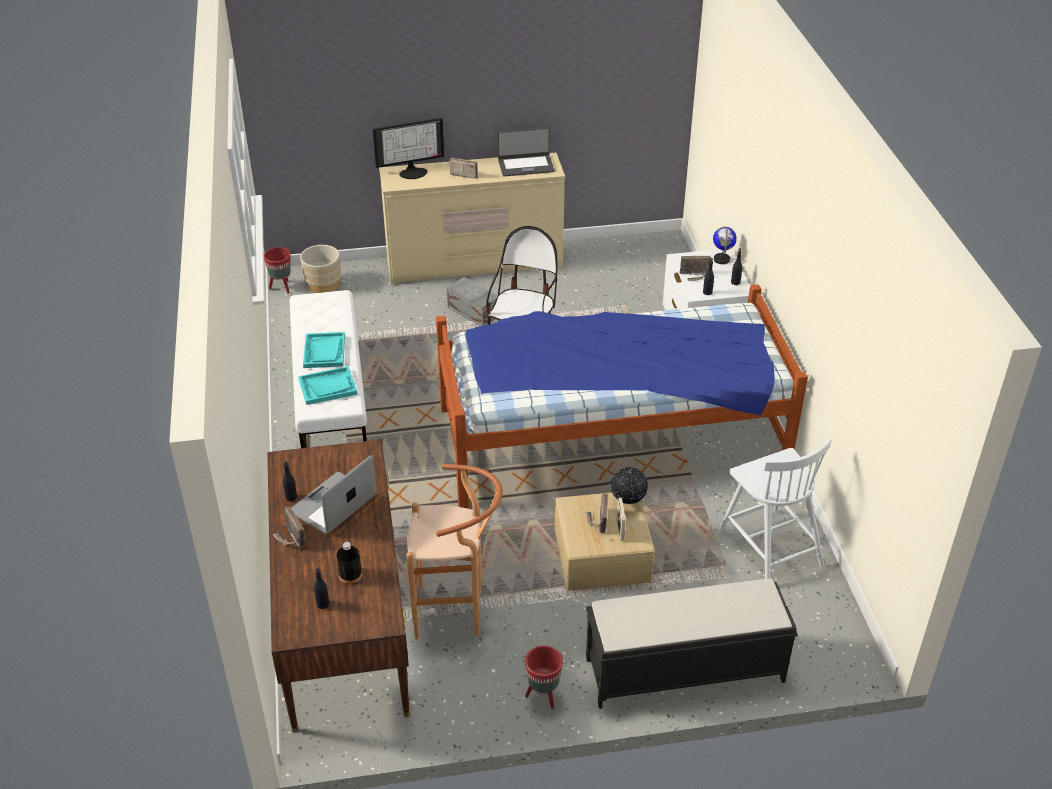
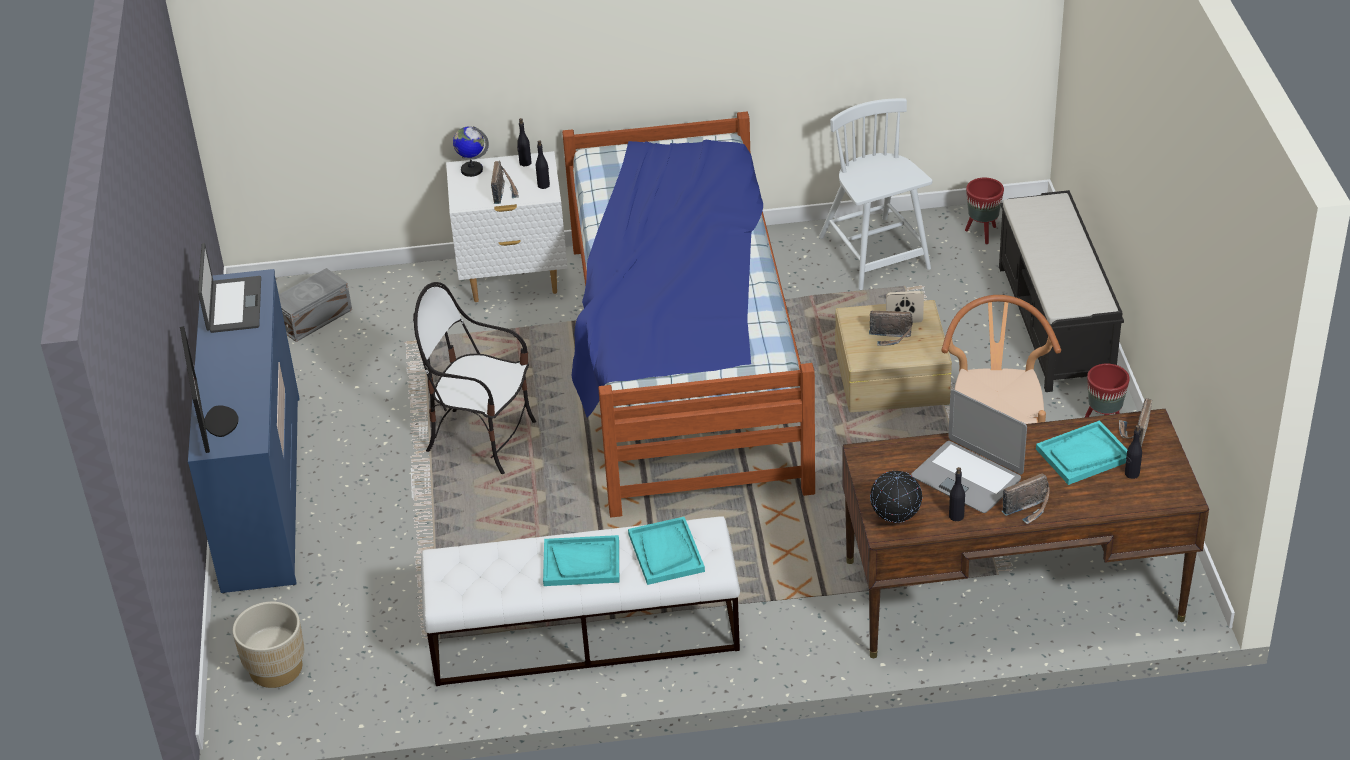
camera: 85 degrees left, 0 degrees up
(281, 288) = (269, 723): red planter -> red planter (983, 234)
(350, 575) = (1083, 455): black bottle -> turquoise tray
(464, 174) = (238, 367): radio -> radio (1133, 434)
(473, 312) = (390, 490): grey storage box -> grey storage box (315, 318)
(475, 264) = (262, 491): beige dresser -> blue dresser
(628, 502) = (858, 314): globe -> globe (895, 520)
(769, 547) = (875, 254): white chair -> white chair turned 90 degrees counterclockwise

